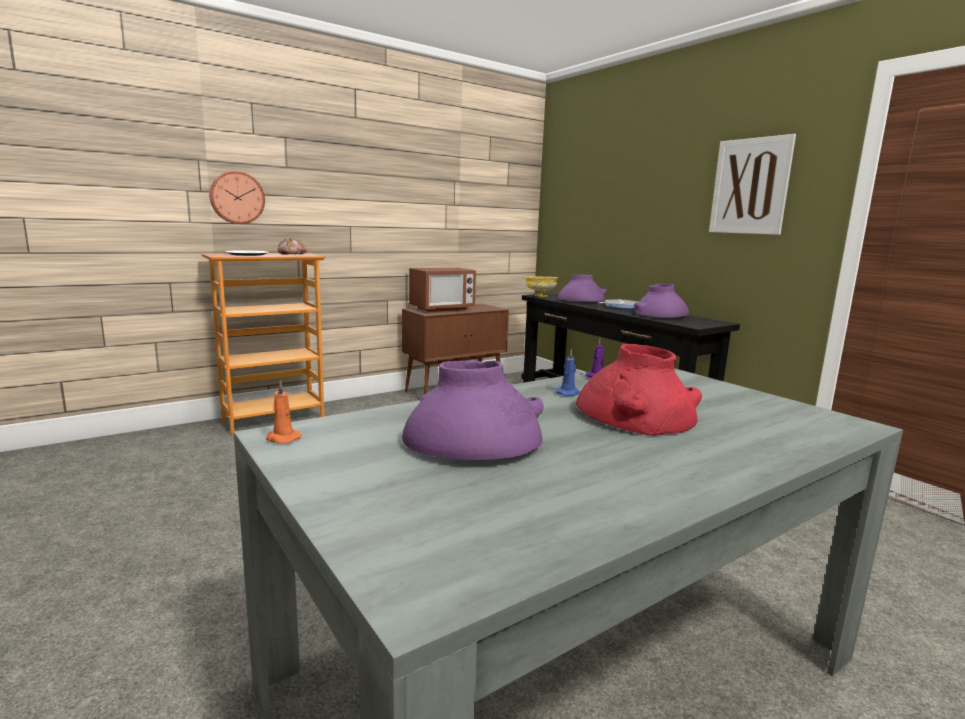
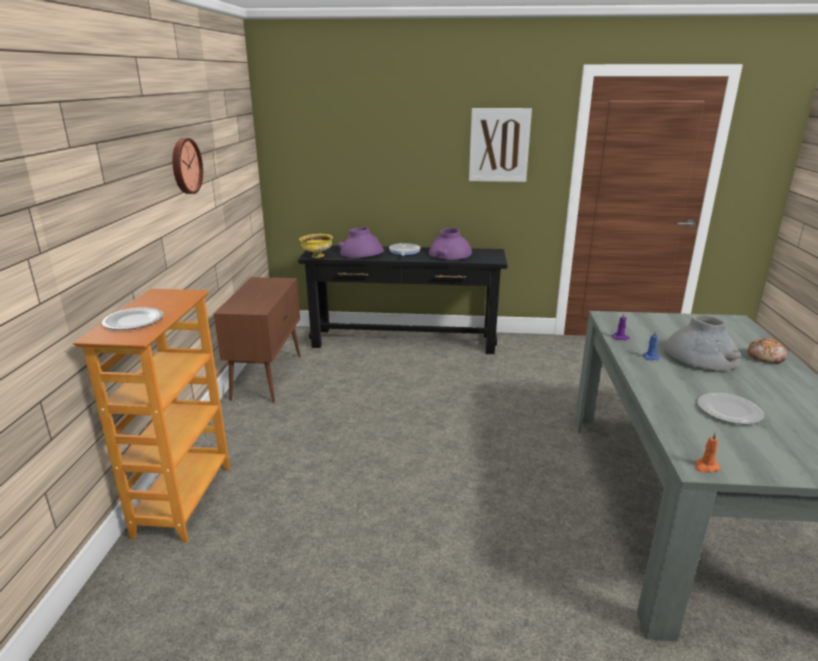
camera: 50 degrees left, 10 degrees up
(237, 197) = (77, 246): wall clock -> wall clock (185, 166)
(292, 254) = (157, 299): bread -> bread (766, 357)
(442, 309) = (248, 299): microwave -> none
(472, 439) = (728, 411): purple vase -> plate
(636, 414) = (700, 356): red vase -> grey vase

